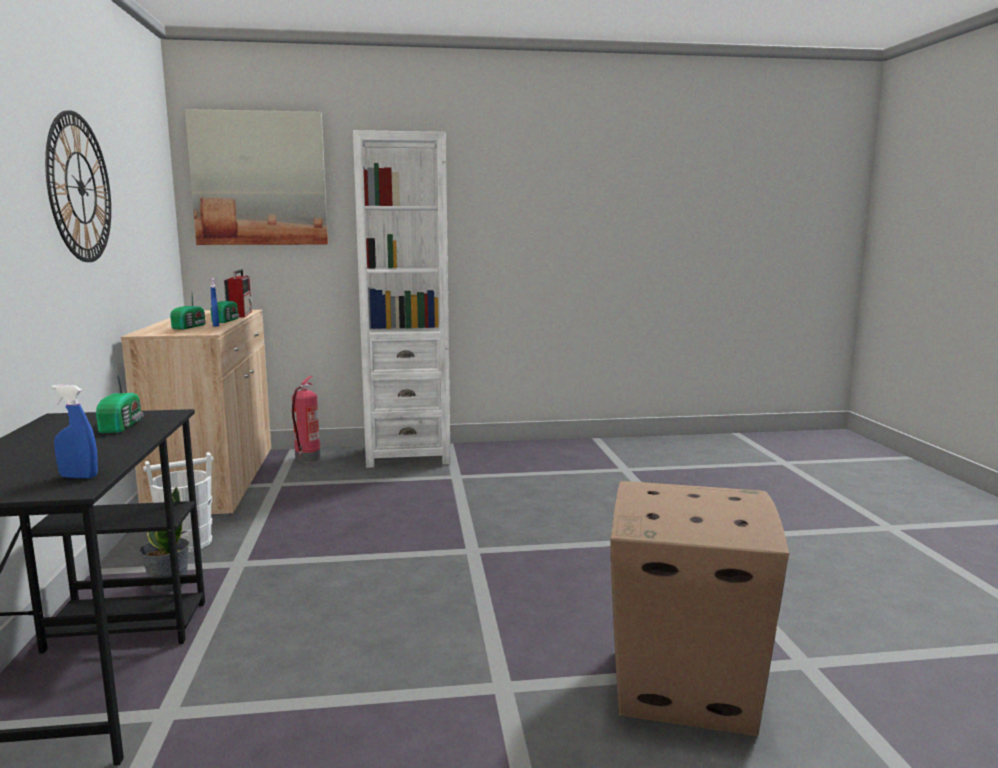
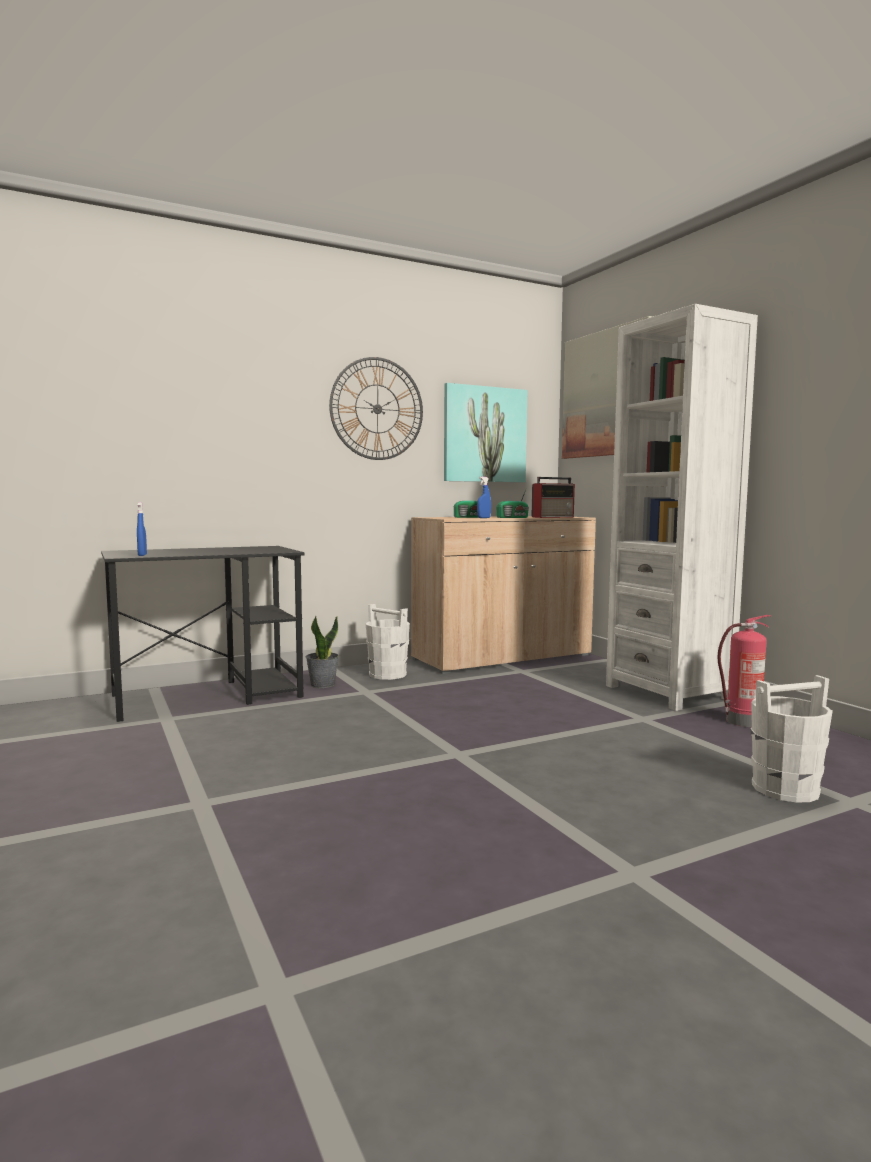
camera: 70 degrees right, 5 degrees down
(123, 425) = (253, 550): radio -> none
(145, 219) = (485, 434): none -> picture
(307, 458) = (593, 667): fire extinguisher -> fire extinguisher (742, 722)
(601, 477) = (786, 789): none -> white bucket
(681, 685) = (208, 891): cardboard box -> none

